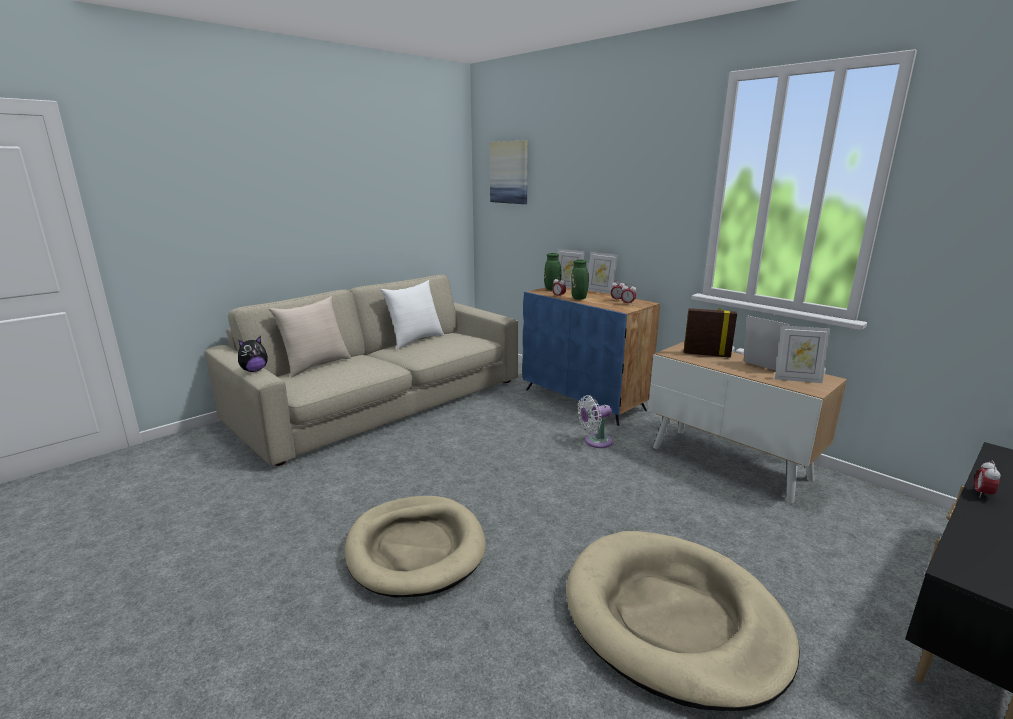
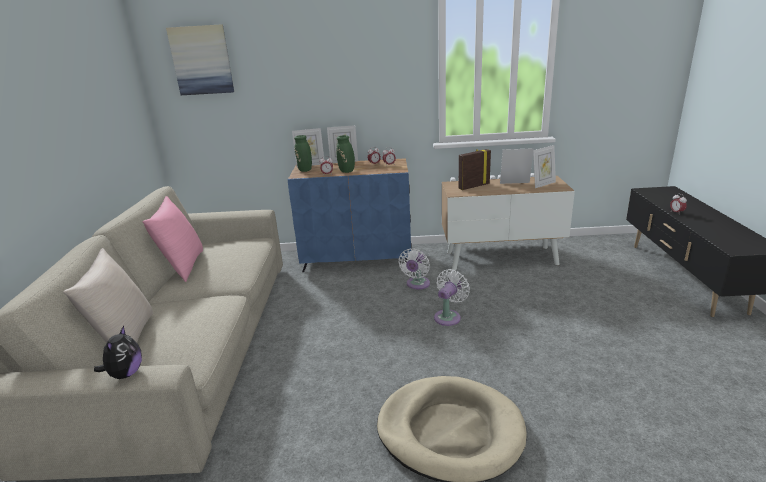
camera: 45 degrees left, 5 degrees up
(415, 340) = (183, 266): white pillow -> pink pillow
(573, 479) = (449, 316): none -> white fan
(673, 619) = (622, 358): beige dog bed -> none

